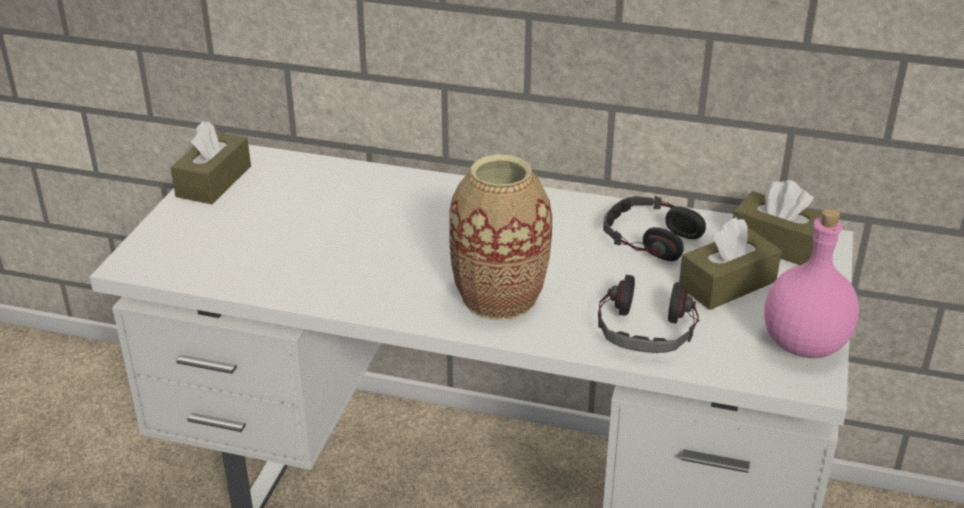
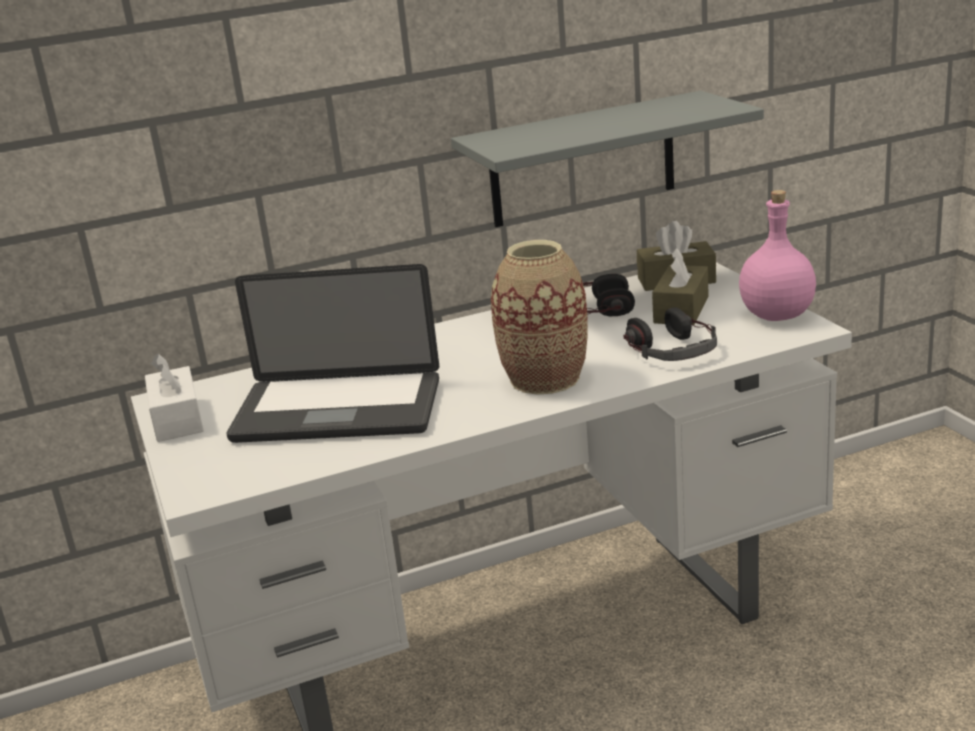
camera: 35 degrees left, 10 degrees down
(214, 181) = (177, 419): brown tissue box -> white tissue box
(315, 238) = (338, 411): none -> laptop
(717, 73) = (583, 160): none -> grey shelf

